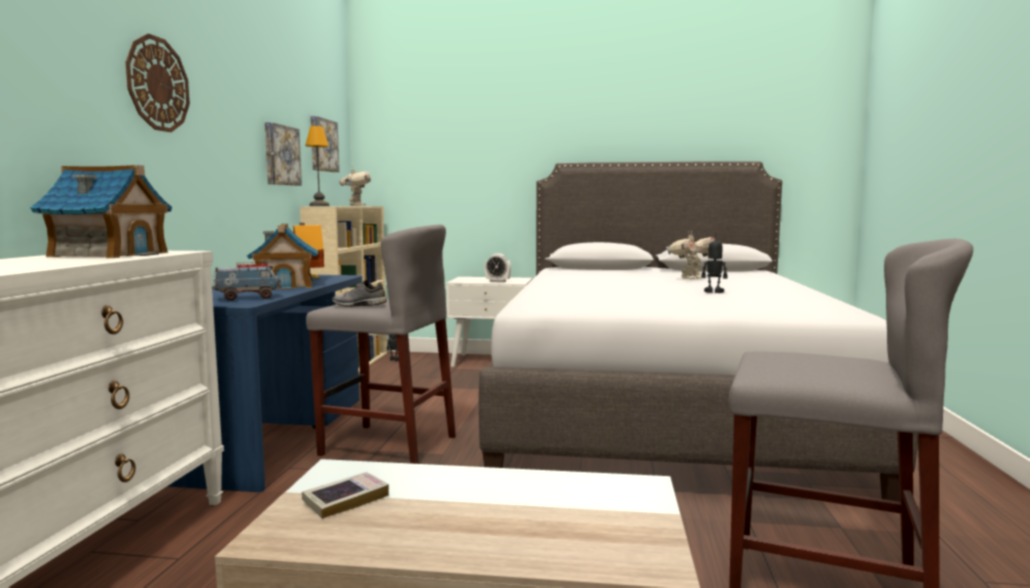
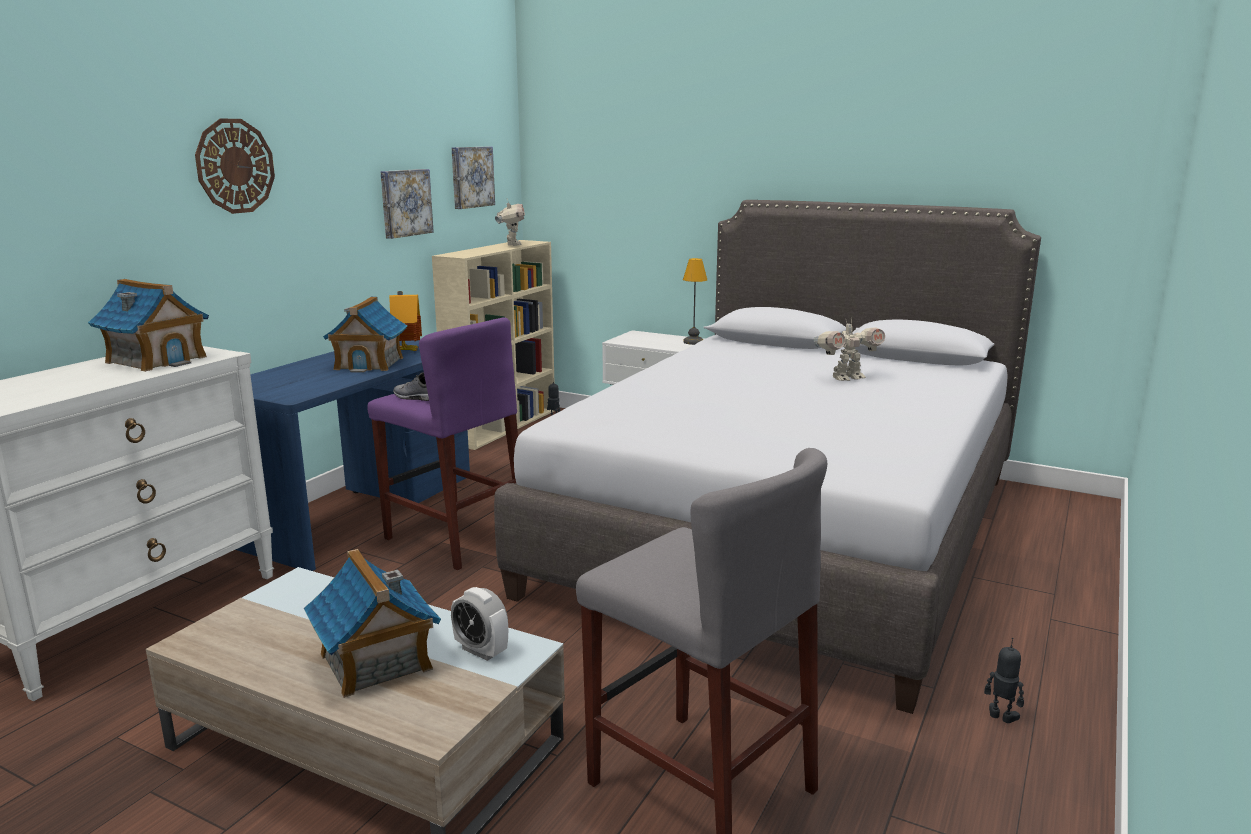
camera: 20 degrees right, 10 degrees up
(248, 298) = (307, 387): toy truck -> none
(319, 206) = (454, 254): table lamp -> table lamp (694, 342)
(346, 500) = (274, 615): book -> none
(388, 445) = (455, 537): grey stool -> purple stool
(497, 281) = (661, 346): alarm clock -> alarm clock (481, 650)
(513, 520) = (375, 662): none -> toy house
(713, 292) = (816, 414): toy robot -> toy robot (1001, 717)

